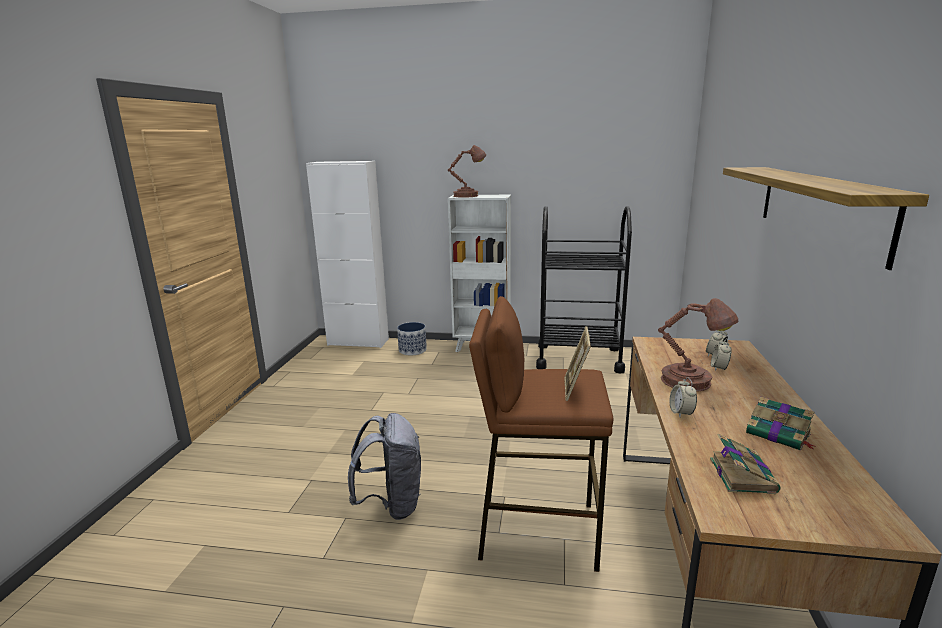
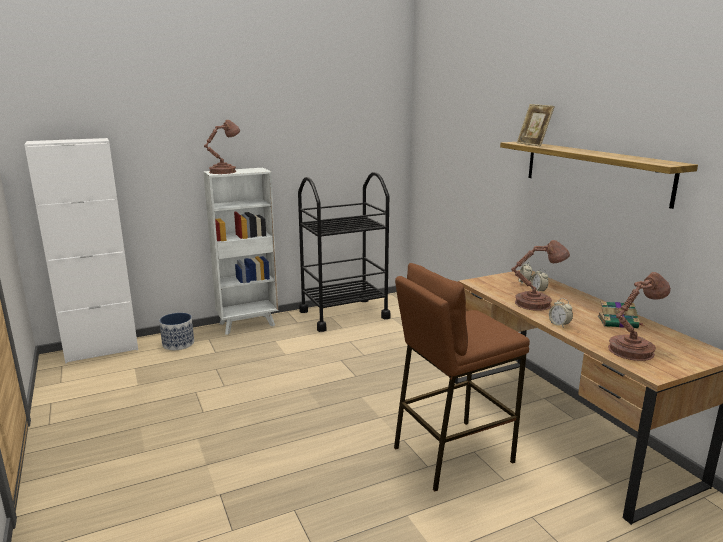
camera: 35 degrees left, 0 degrees up
(391, 504) = (322, 482): grey backpack -> none
(575, 389) = (486, 326): picture frame -> picture frame (533, 144)
(741, 474) = (633, 350): book -> brown table lamp

